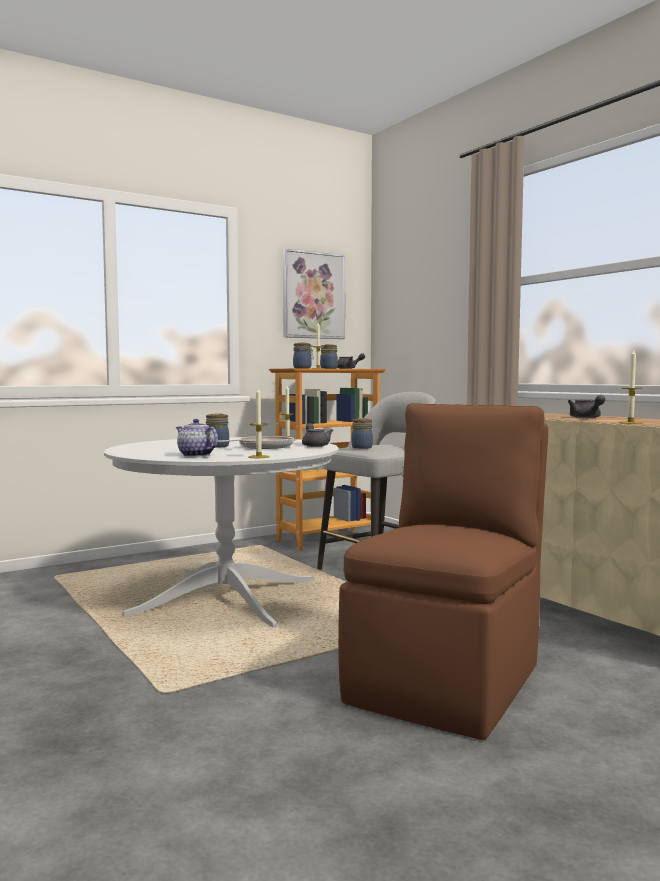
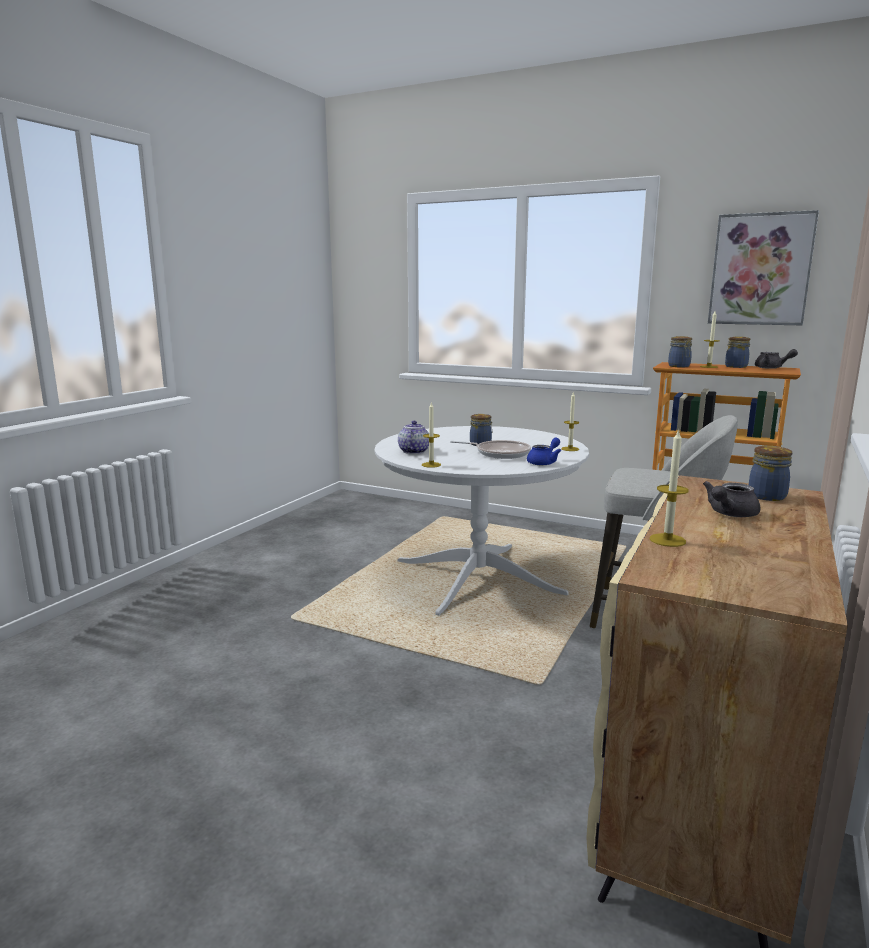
camera: 60 degrees right, 10 degrees up
(315, 445) = (544, 462): grey teapot -> blue teapot
(361, 447) = (635, 474): jar -> jar (768, 496)
(448, 681) = (404, 723): brown chair -> none

